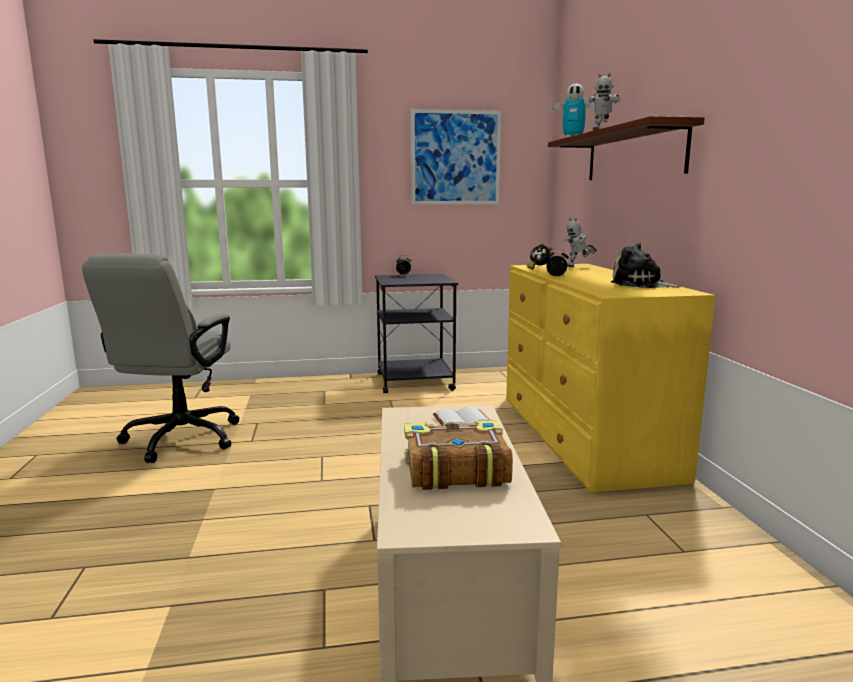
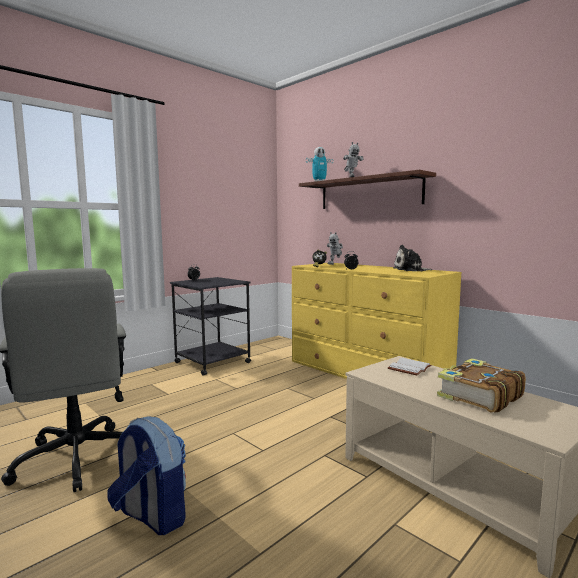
camera: 35 degrees left, 5 degrees down
(165, 499) = (151, 516): none -> backpack
(455, 158) = (221, 191): picture -> none

